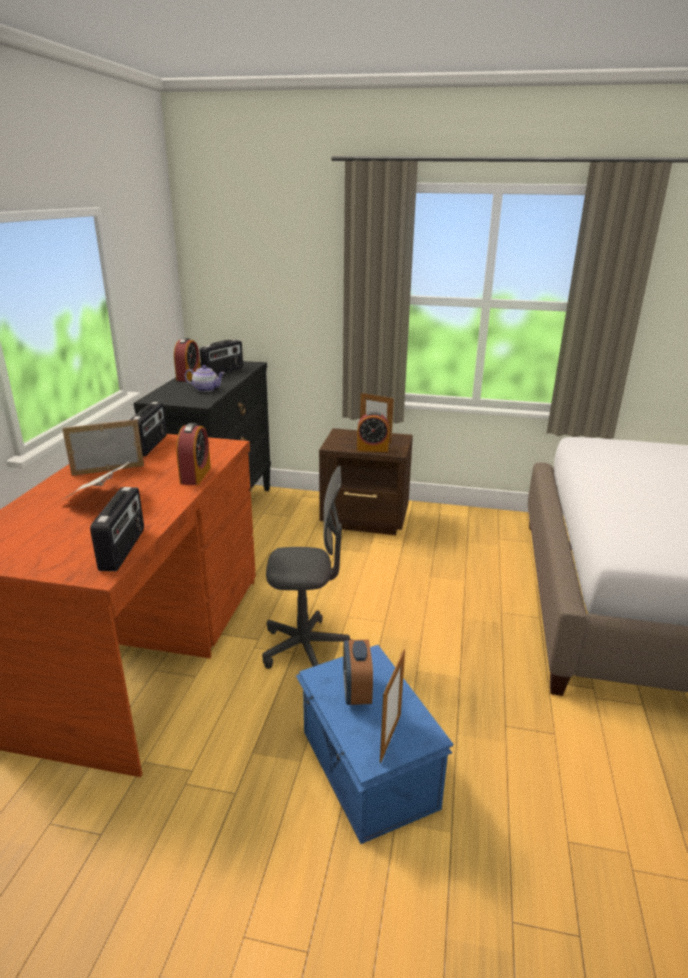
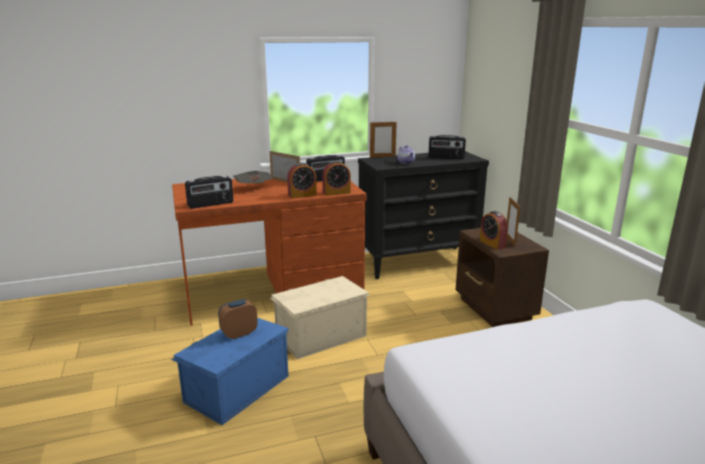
camera: 60 degrees right, 5 degrees down
(188, 377) = (420, 155): alarm clock -> alarm clock (336, 193)
(305, 649) = (320, 335): grey office chair -> beige storage box
(390, 737) = (209, 353): picture frame -> picture frame (382, 157)

